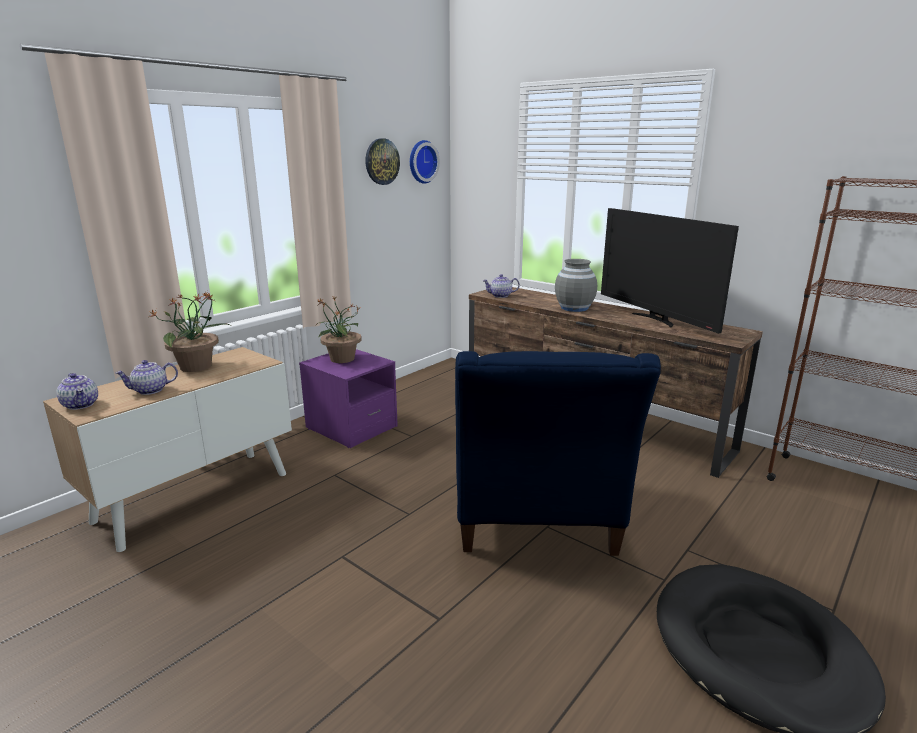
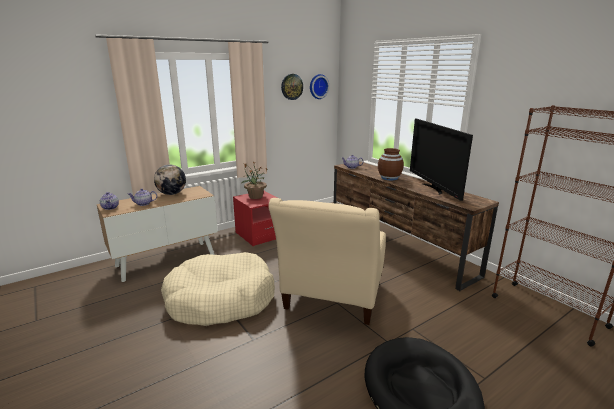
camera: 15 degrees right, 0 degrees up
(197, 366) = (172, 194): potted plant -> globe
(339, 555) = (220, 299): none -> beige dog bed
(351, 428) = (259, 235): purple nightstand -> red nightstand
(535, 523) = (331, 300): blue armchair -> beige armchair
(574, 308) = (389, 178): grey vase -> brown vase

